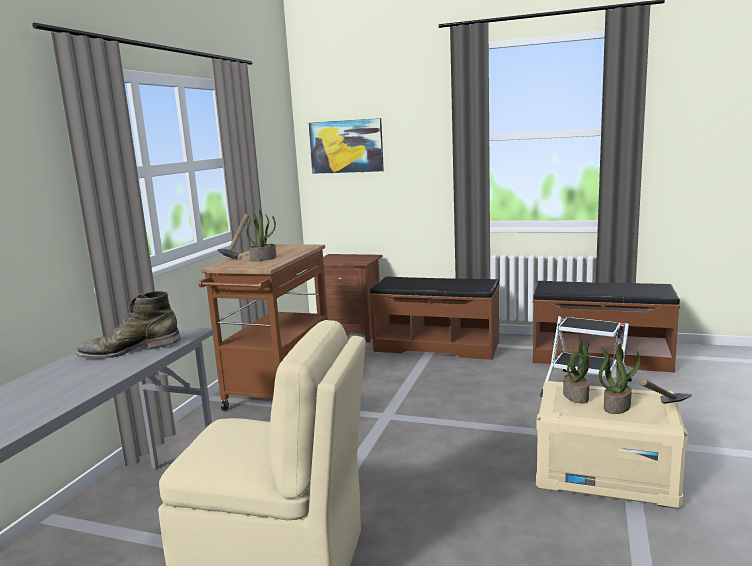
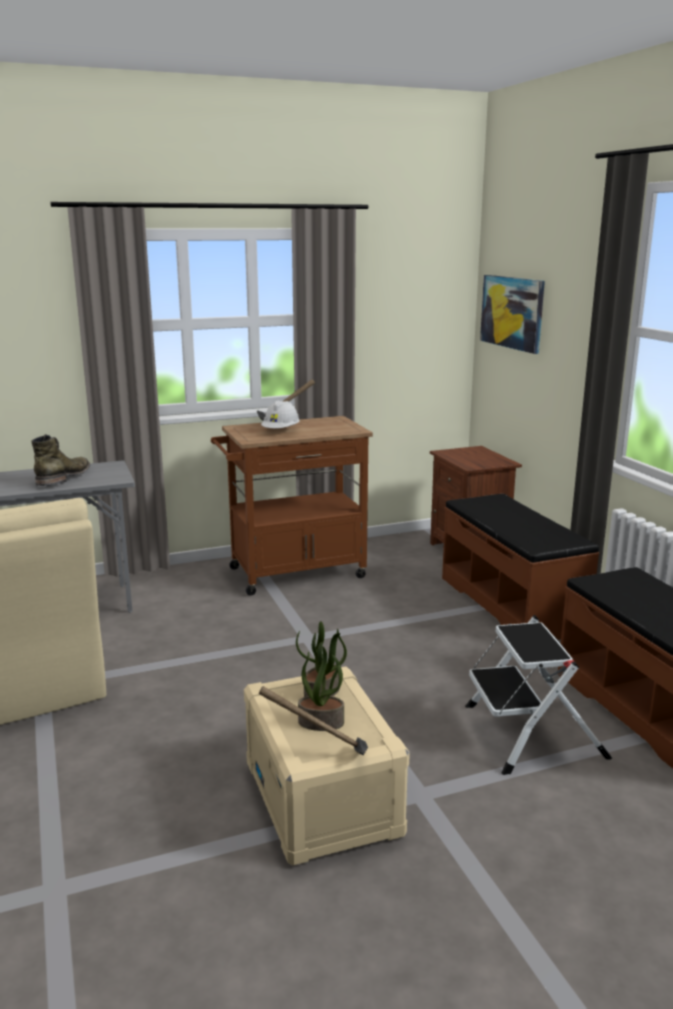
camera: 50 degrees right, 5 degrees up
(130, 349) = (65, 477): green boot -> green boot turned 75 degrees clockwise
(263, 258) = (281, 431): potted plant -> white hard hat

